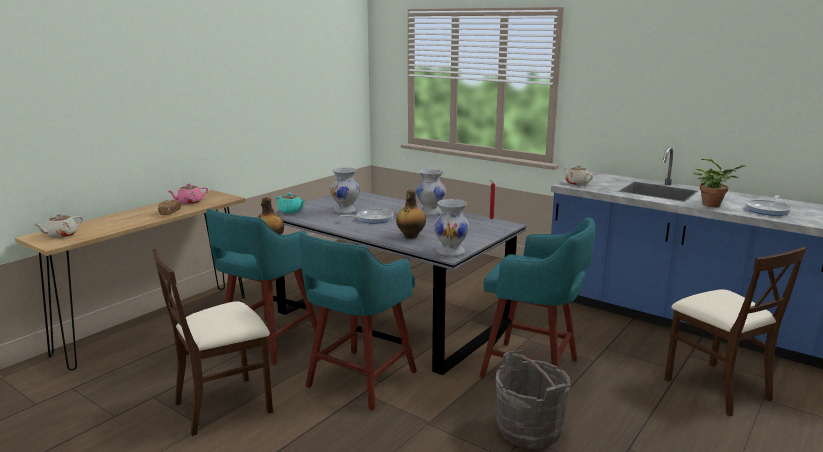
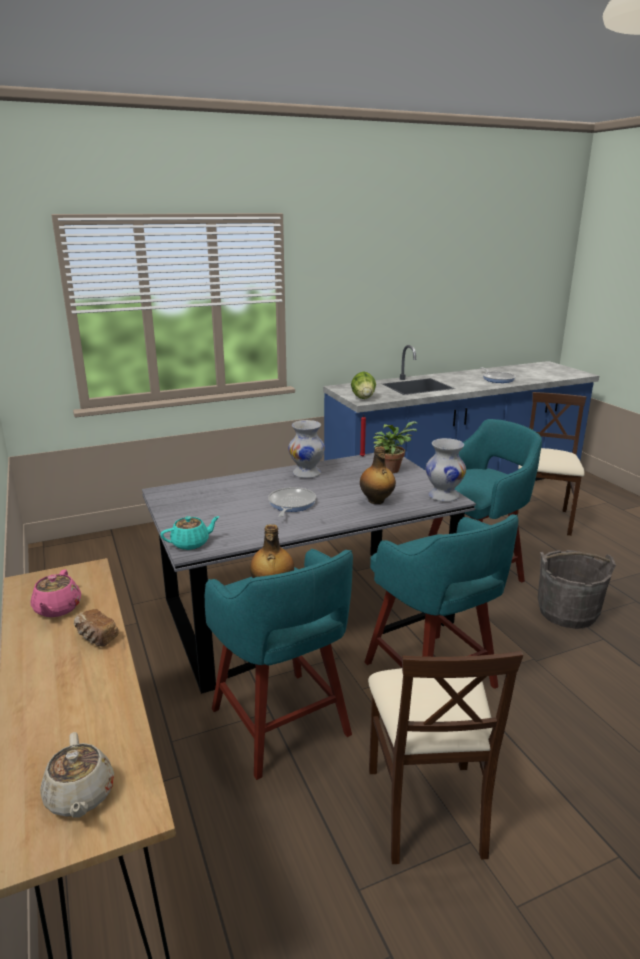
camera: 60 degrees left, 5 degrees up
(346, 211) = (239, 511): white vase -> none
(576, 183) = (363, 398): beige teapot -> lettuce
(713, 205) = (472, 385): potted plant -> potted plant (391, 469)
(716, 388) = (542, 519): beige chair -> beige chair turned 75 degrees counterclockwise

